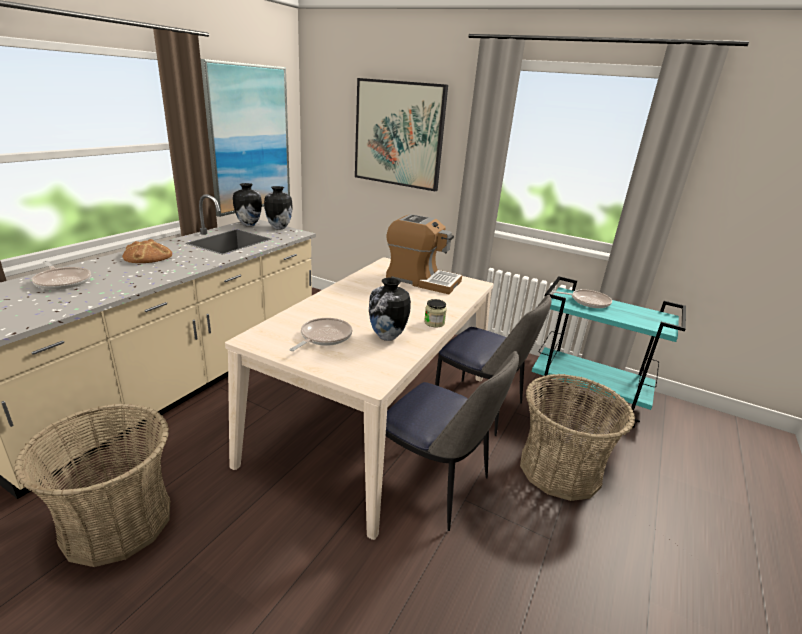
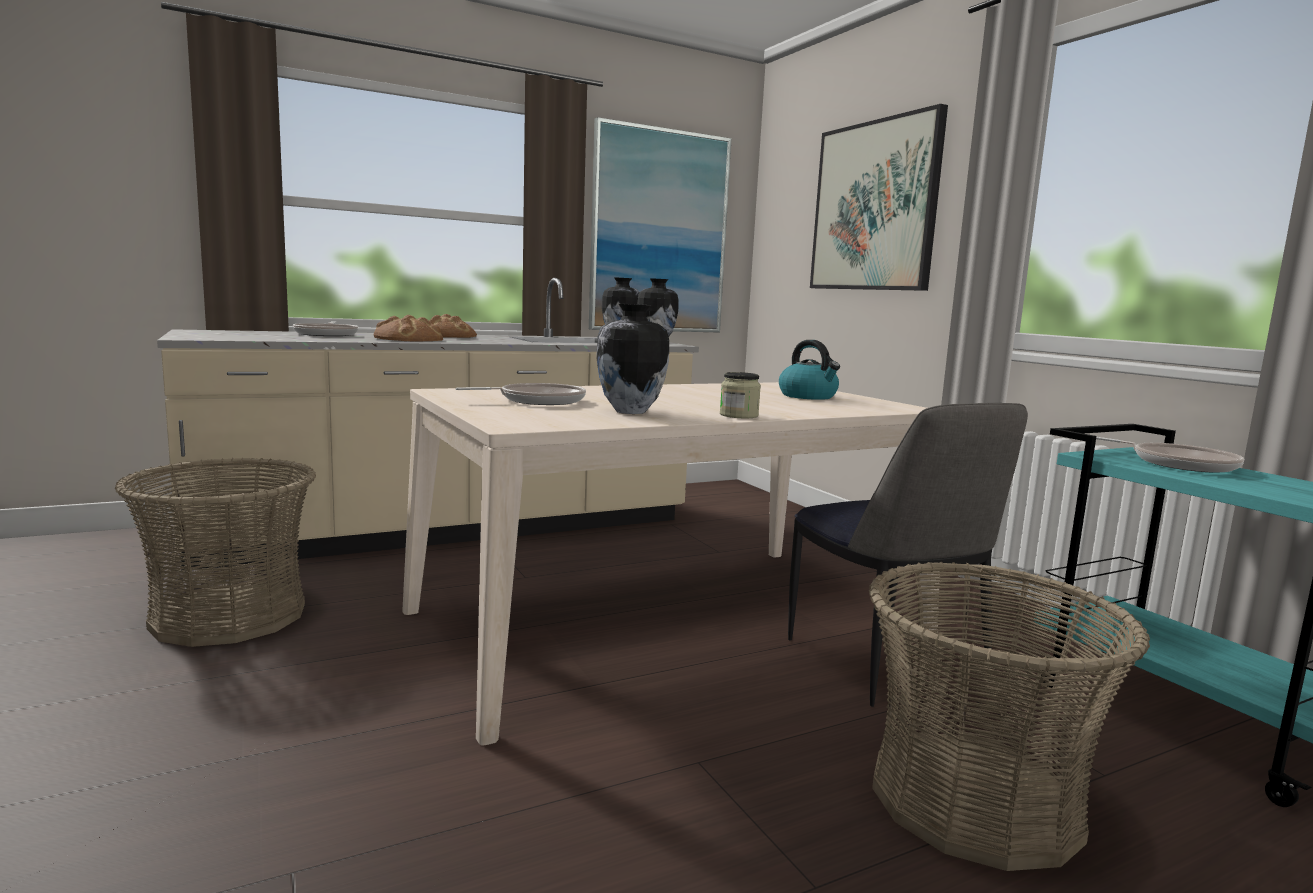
camera: 35 degrees right, 15 degrees down
(142, 275) = (409, 339): none -> bread
(422, 280) = (808, 396): coffee machine -> kettle
(435, 484) = (667, 724): chair -> none

